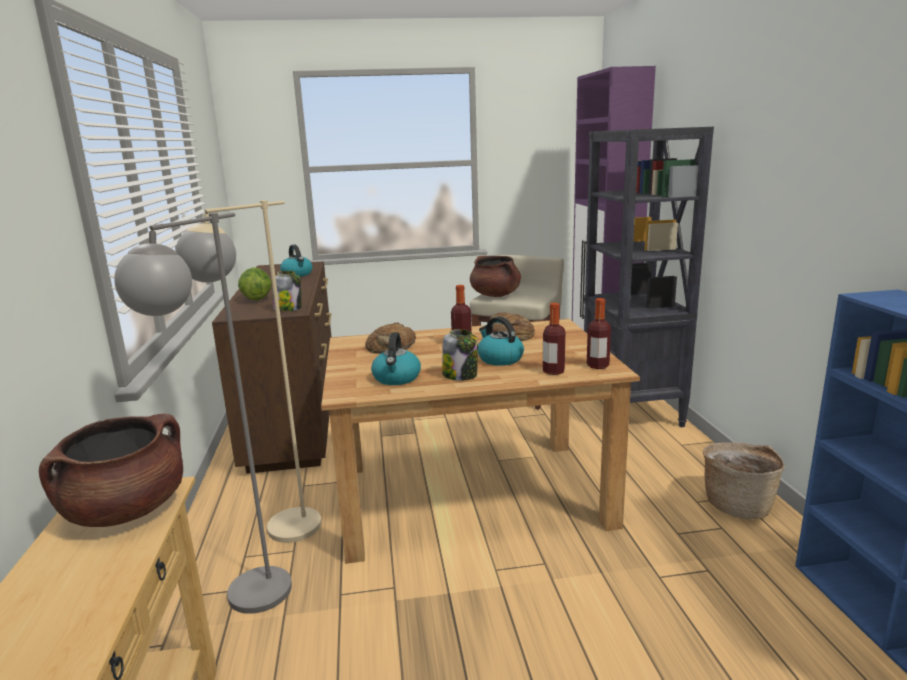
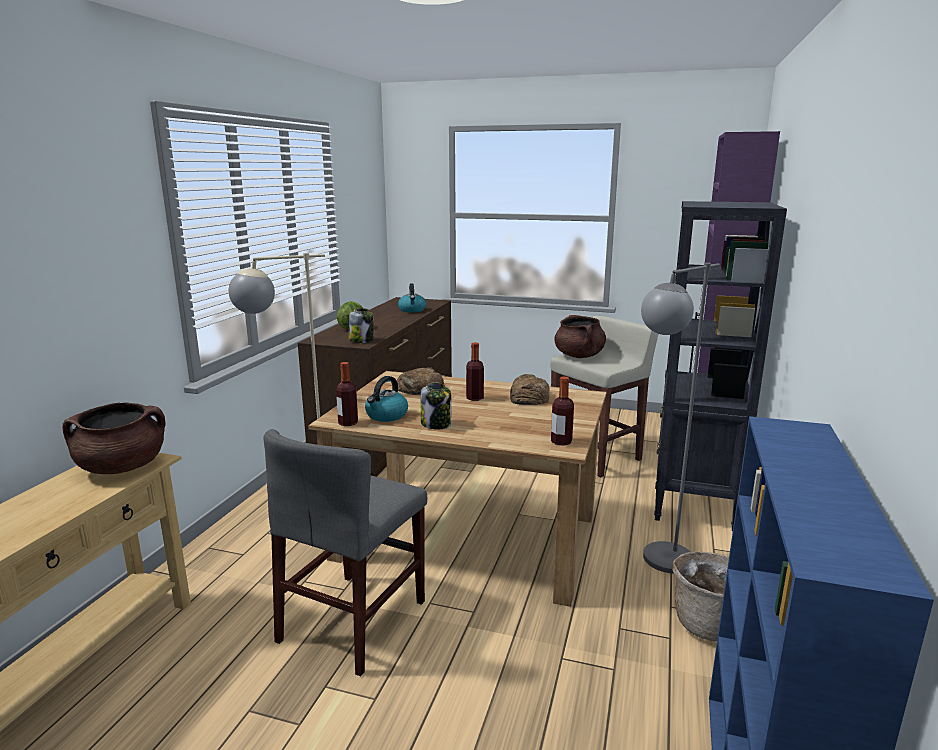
camera: 25 degrees right, 0 degrees up
(244, 606) = (239, 567): grey floor lamp -> grey floor lamp (657, 565)
(435, 616) = (353, 620): none -> grey chair
(499, 359) = (487, 417): kettle -> none
(553, 371) = (515, 438): bottle -> bottle (348, 423)

